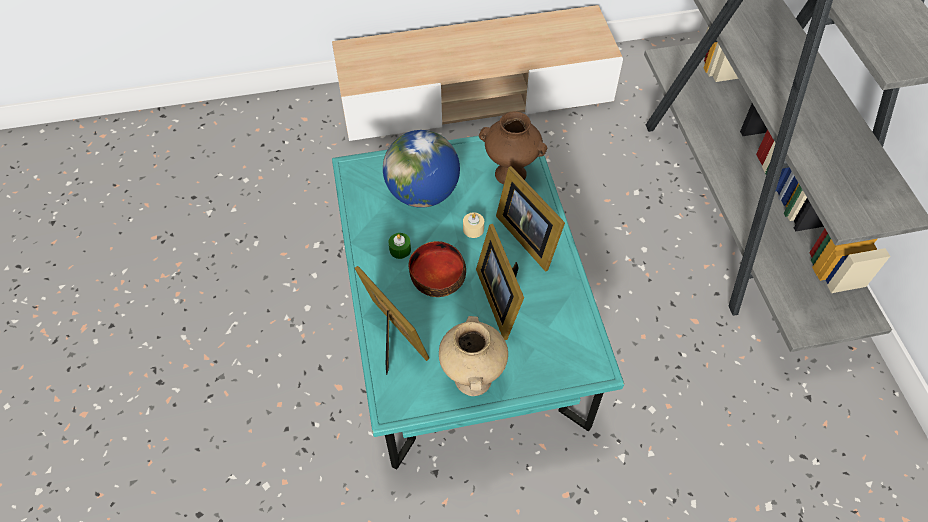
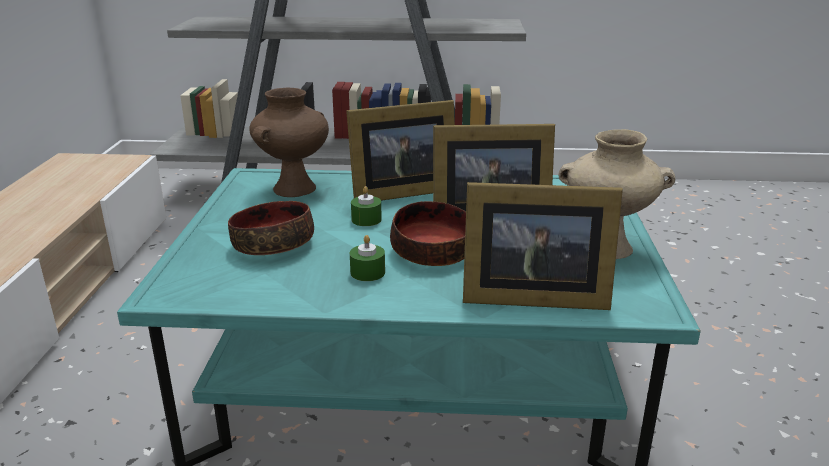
camera: 75 degrees left, 30 degrees down
(392, 338) = (529, 296): picture frame -> picture frame turned 150 degrees counterclockwise
(423, 193) = (274, 244): globe -> bowl
(473, 229) = (366, 219): beige candle -> green candle

